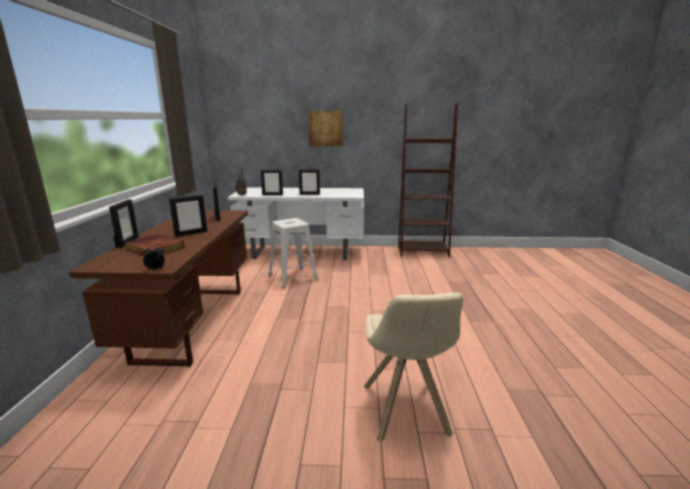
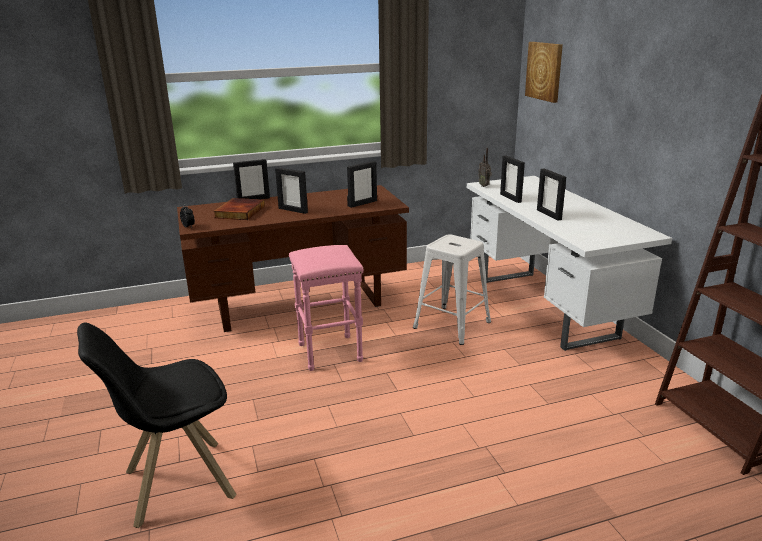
camera: 70 degrees right, 5 degrees up
(283, 321) = (329, 353): none -> pink stool
(325, 128) = (639, 102): picture -> picture (544, 71)
(405, 409) = (178, 483): beige chair -> black chair

